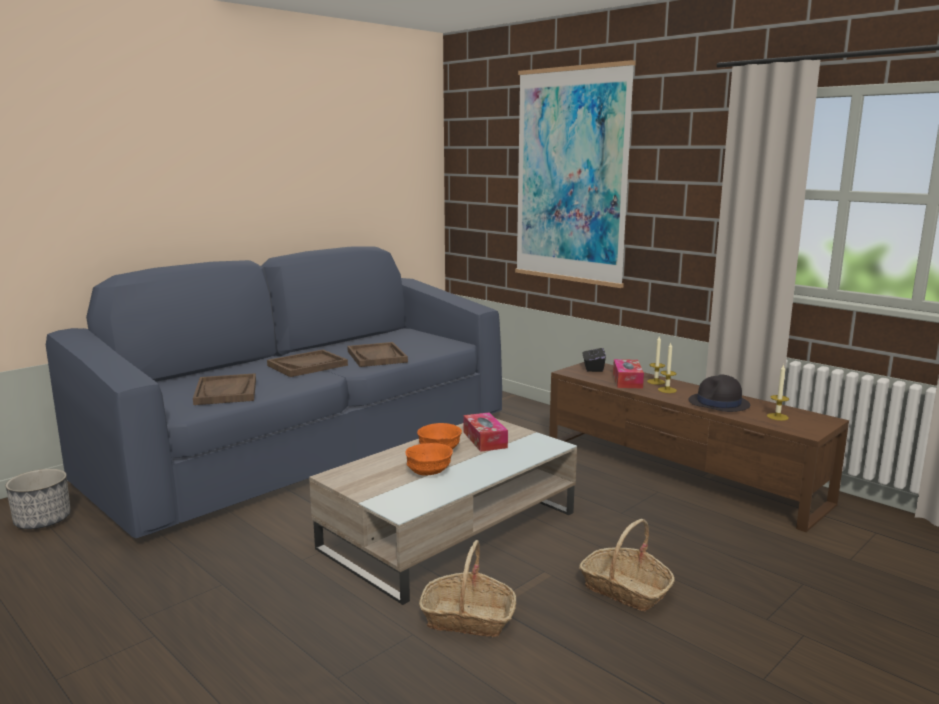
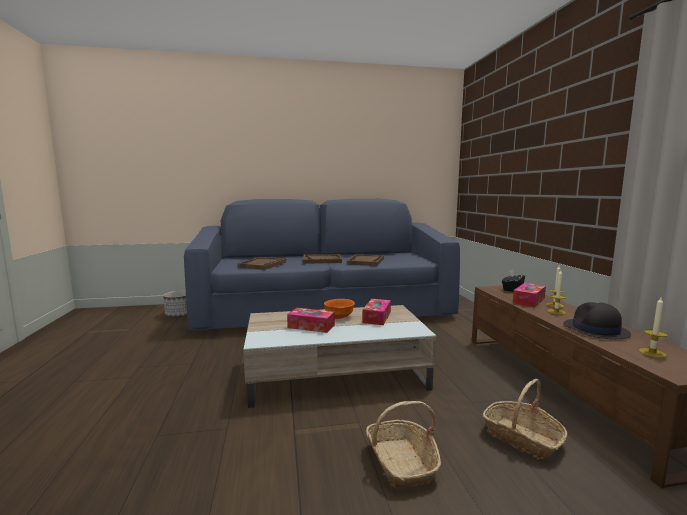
camera: 35 degrees right, 5 degrees down
(429, 472) = (311, 326): orange bowl -> tissue box
(468, 618) = (268, 432): basket -> basket (522, 438)
(571, 176) = (524, 147): picture -> none

